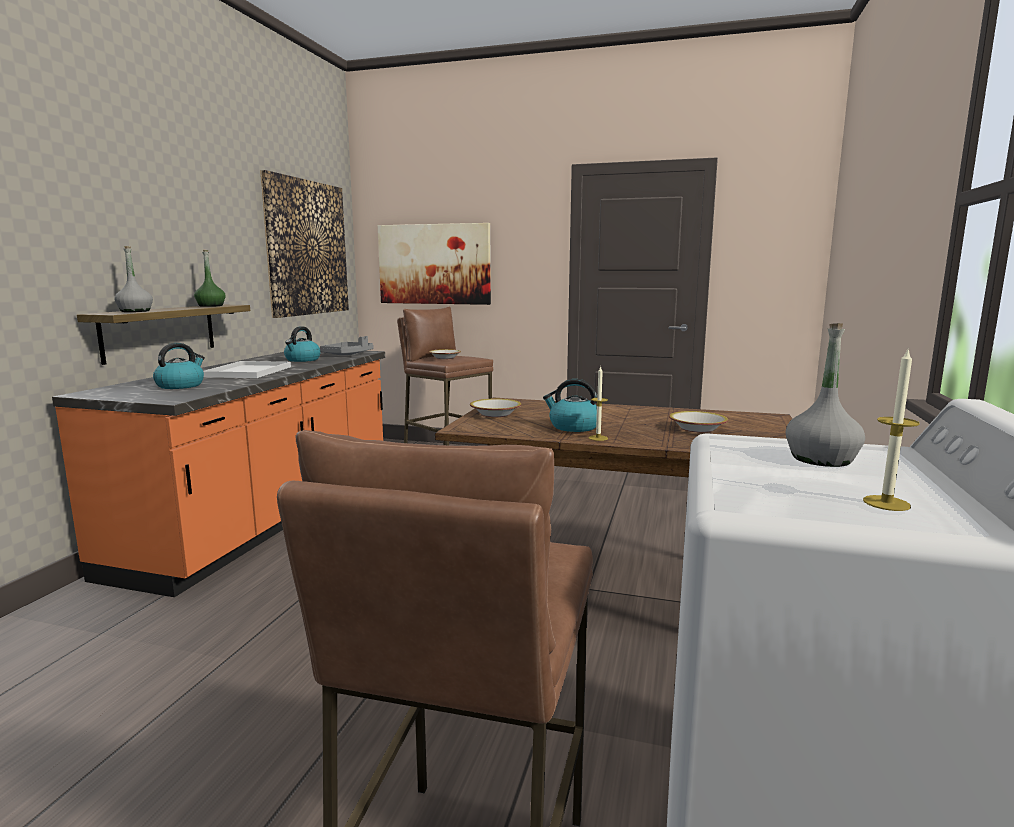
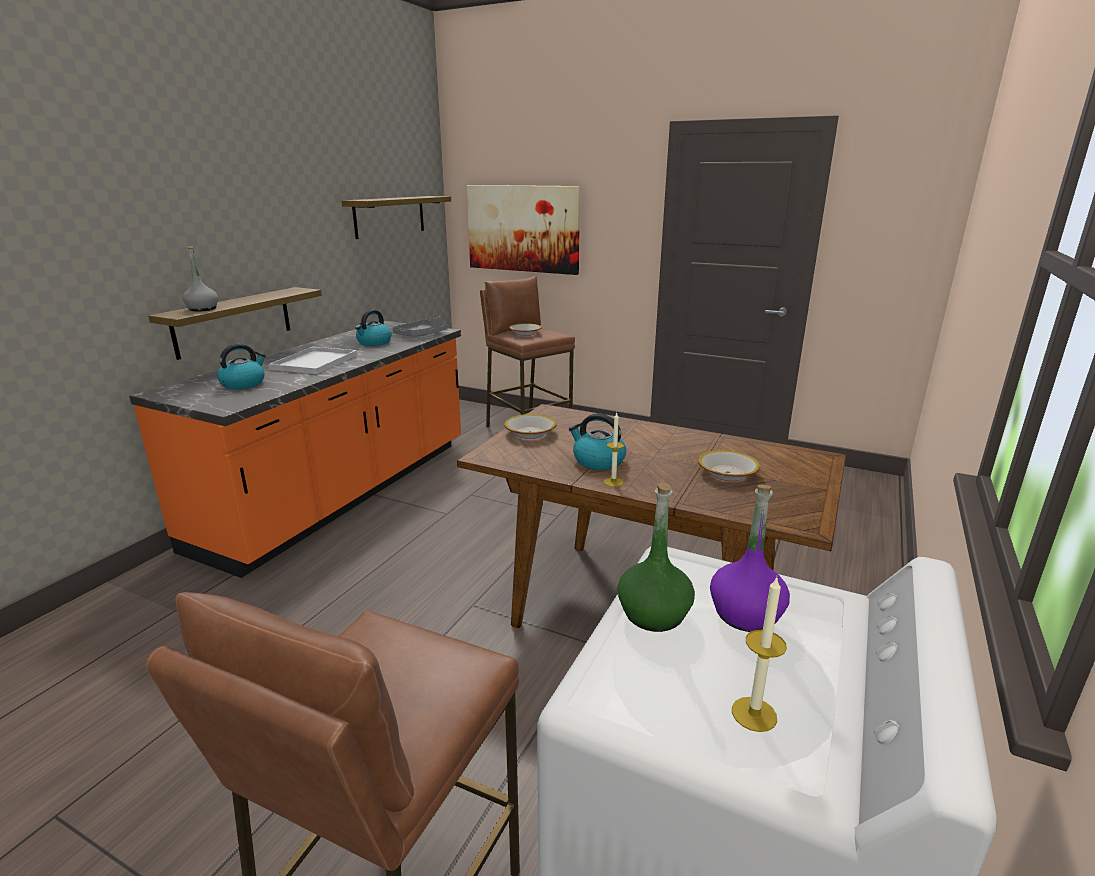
camera: 10 degrees right, 10 degrees up
(211, 306) = (282, 293): green bottle -> green bottle (654, 614)
(307, 248) = (389, 216): picture -> shelf
(821, 459) = (745, 614): grey bottle -> purple bottle

